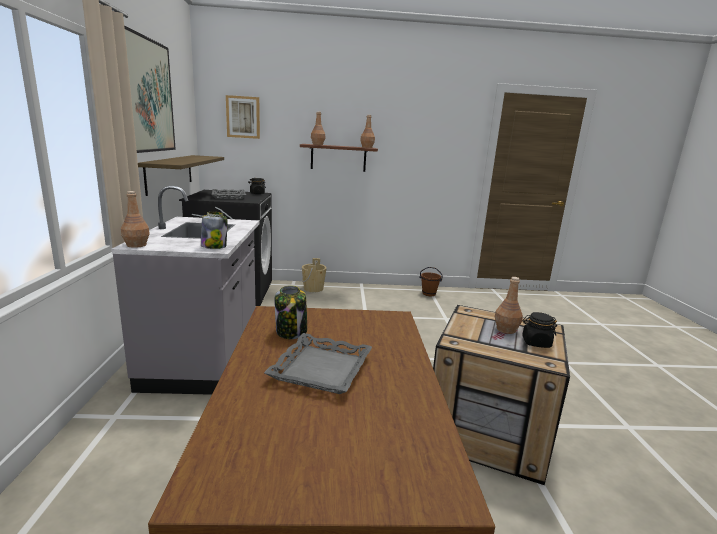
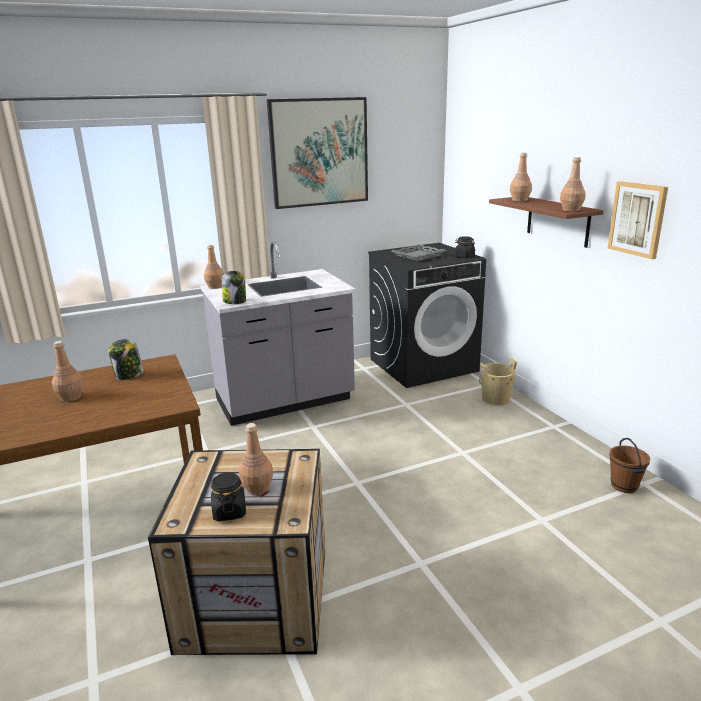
camera: 70 degrees right, 5 degrees up
(169, 173) = (361, 224): shelf -> none
(243, 117) = (475, 158): picture -> picture (638, 219)
(322, 369) = (70, 397): grey tray -> brown bottle

